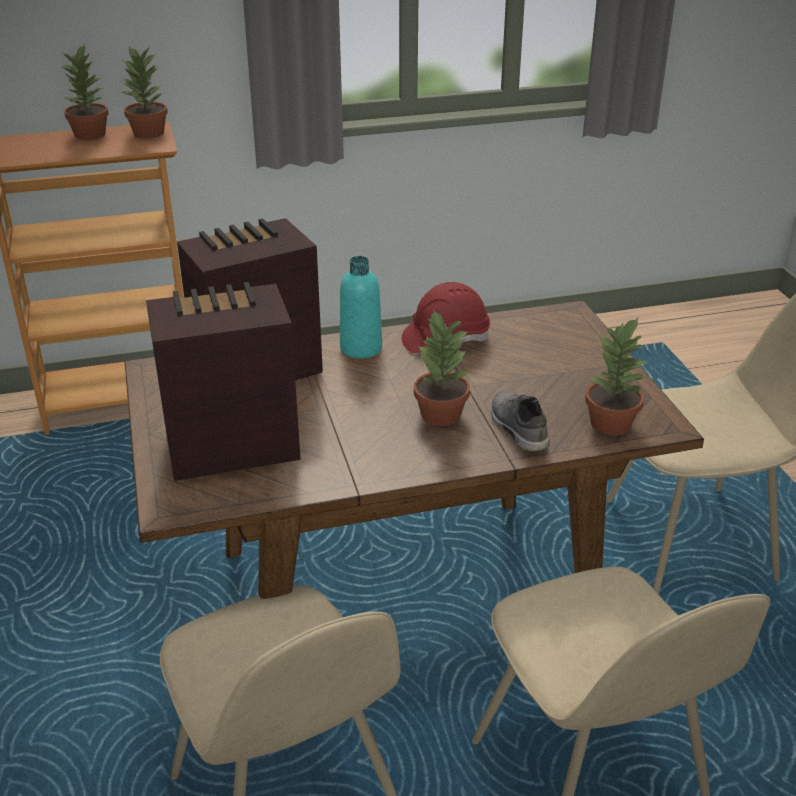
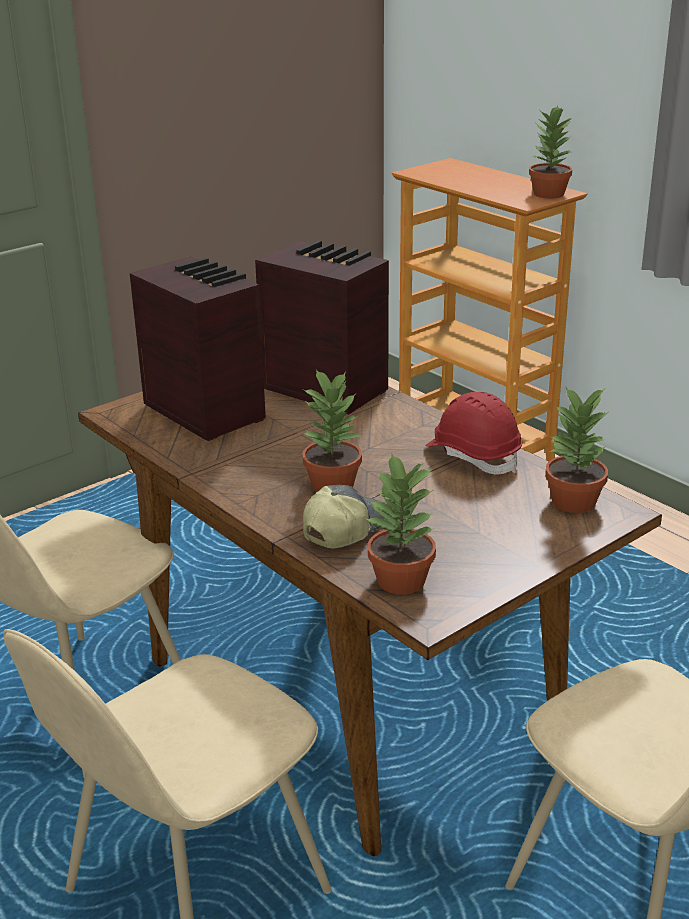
camera: 65 degrees right, 5 degrees down
(91, 135) = (513, 181): potted plant -> potted plant (574, 502)
(361, 348) = (410, 421): turquoise bottle -> none
(517, 428) = (343, 528): grey shoe -> cap

